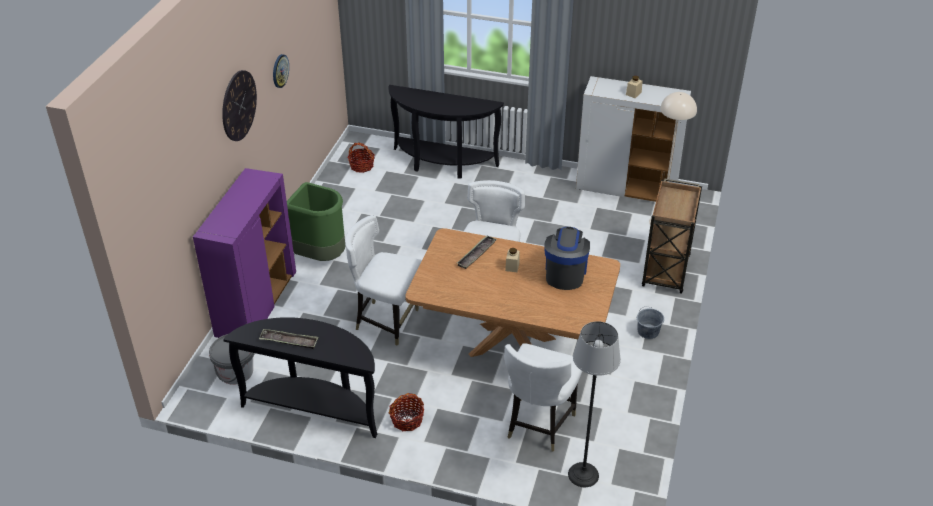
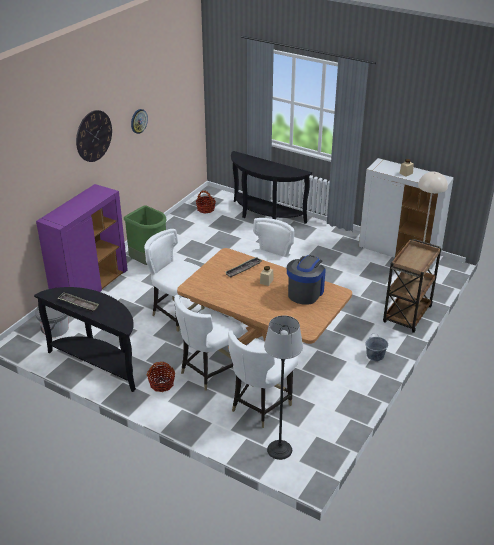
camera: 15 degrees right, 5 degrees down
(457, 391) = (208, 371): none -> white chair

